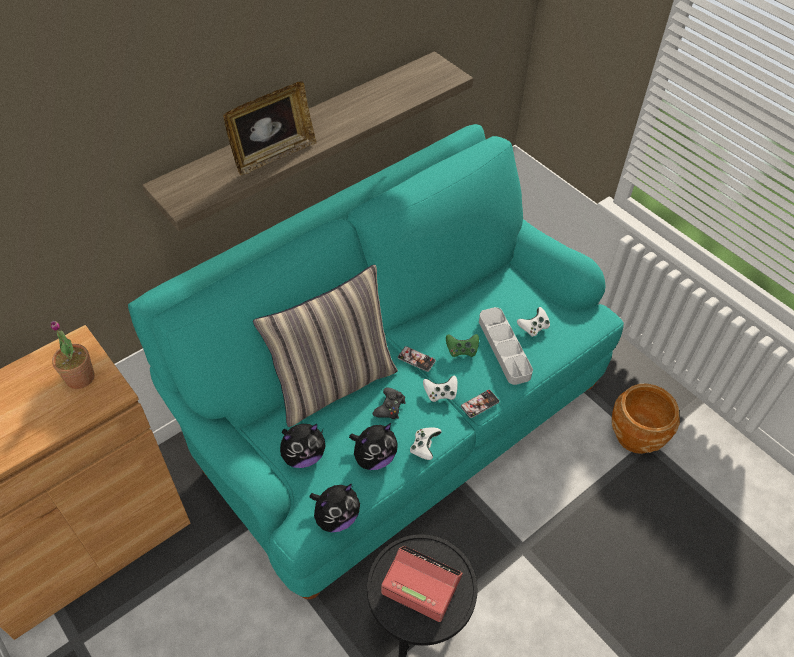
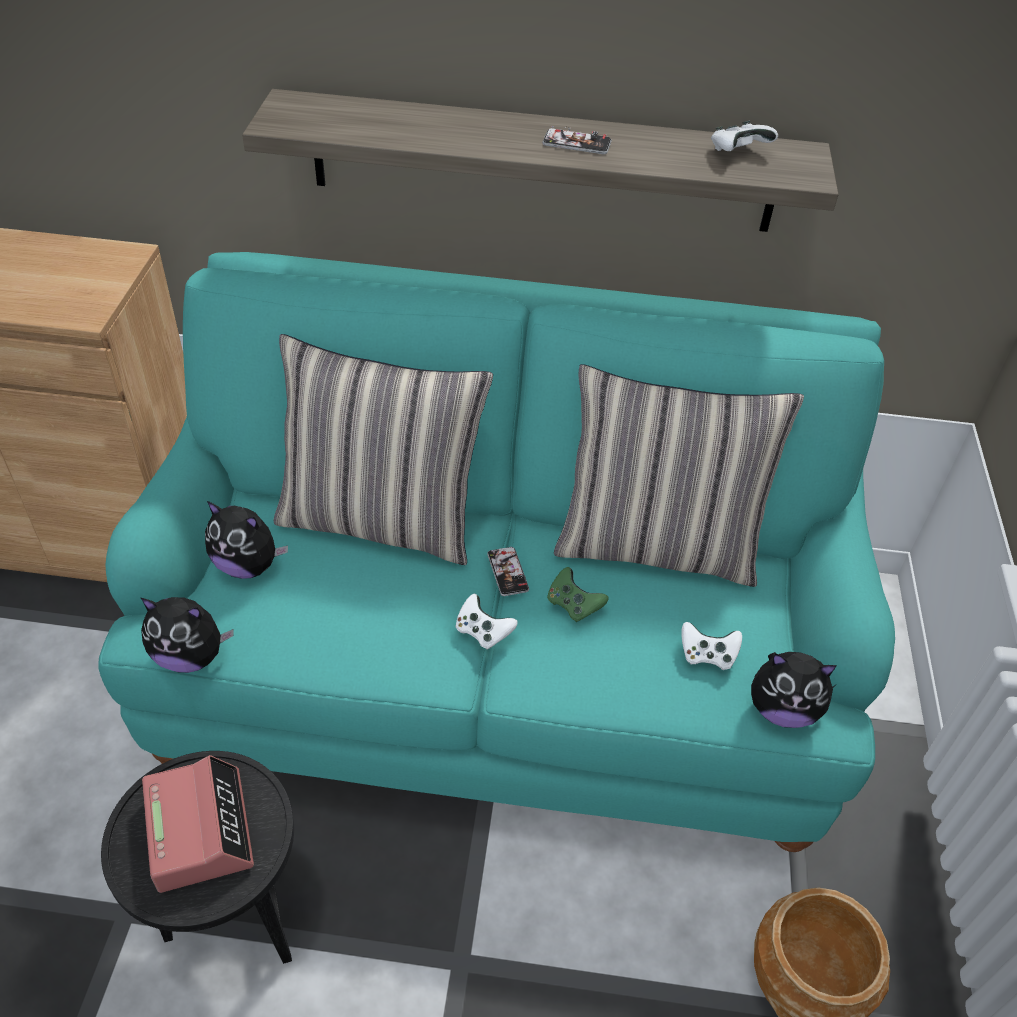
camera: 45 degrees right, 5 degrees down
(80, 377) = (83, 283): potted plant -> none
(273, 155) = (442, 134): picture frame -> none
(374, 458) = (310, 631): plush toy -> plush toy (782, 709)
(390, 407) = (401, 594): black game controller -> none
(424, 447) = (379, 671): white game controller -> white game controller (738, 152)
(459, 296) = (657, 545): none -> pillow
(480, 404) = (513, 684): phone -> phone (576, 143)
(504, 348) = (631, 646): grey tray -> none

